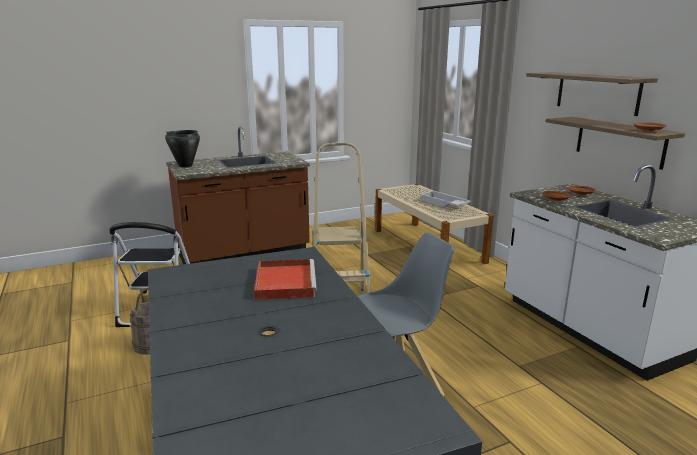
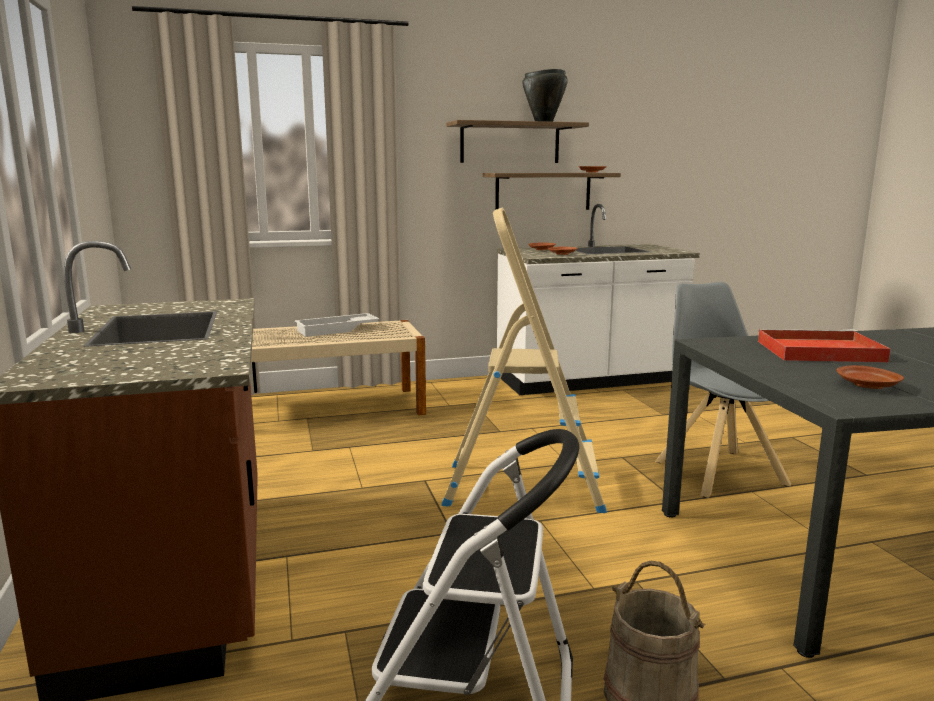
camera: 80 degrees left, 5 degrees down
(185, 166) = (109, 370): black cooking pot -> black cooking pot (543, 122)
(199, 284) = (868, 386): none -> brown plate

